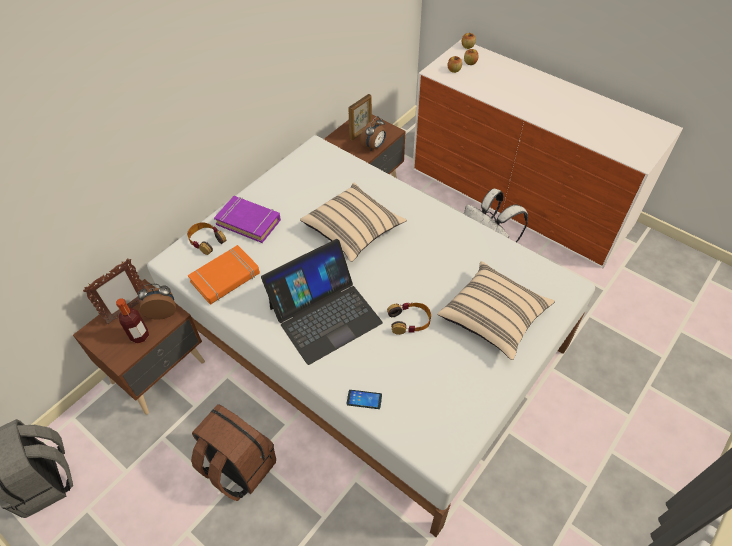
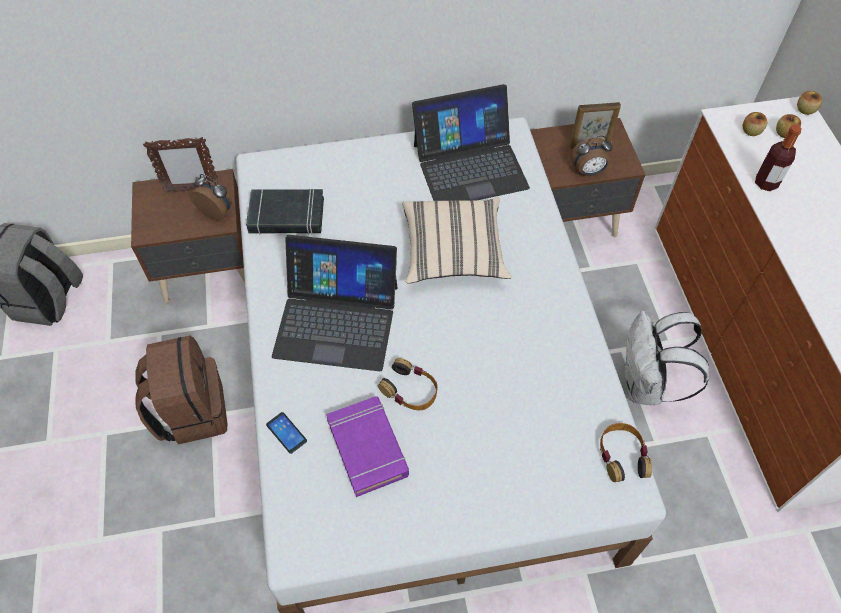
camera: 40 degrees right, 5 degrees up
(140, 336) = (179, 222): bottle -> bottle (766, 183)
(206, 241) = (306, 166): headphones -> headphones (622, 455)
(225, 278) = (286, 216): orange book -> black book
(249, 222) = (362, 172): purple book -> purple book (368, 448)
(312, 178) = (470, 165): none -> laptop
(493, 318) = (500, 455): beige pillow -> none

